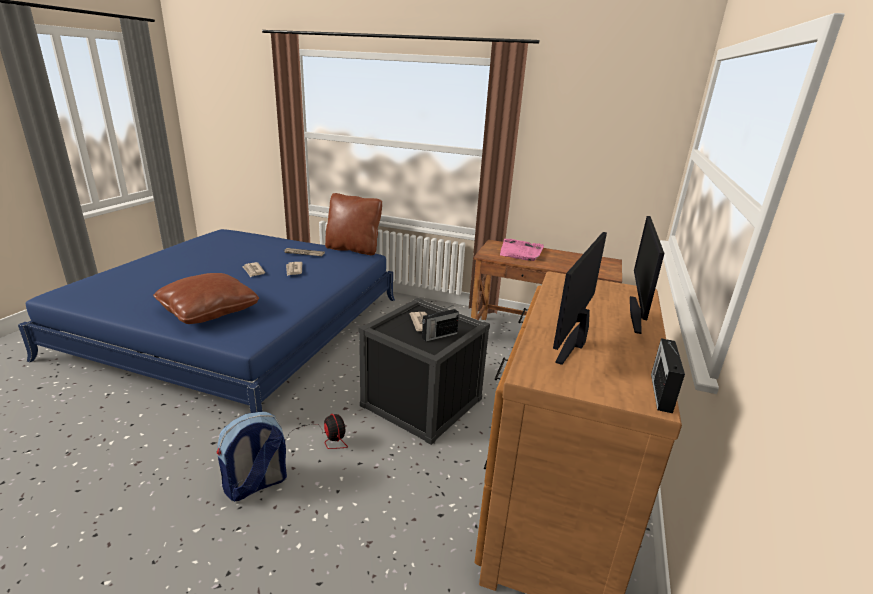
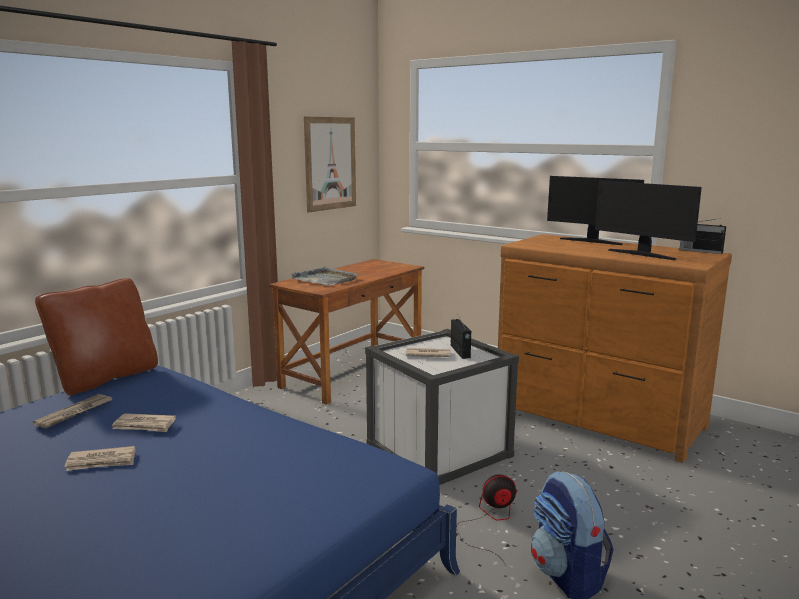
camera: 70 degrees left, 10 degrees down
(209, 311) = (255, 505): brown pillow -> none
(422, 402) = (439, 450): black storage box -> white storage box
(520, 252) = (325, 279): pink tray -> grey tray
(602, 156) = (330, 163): none -> picture

